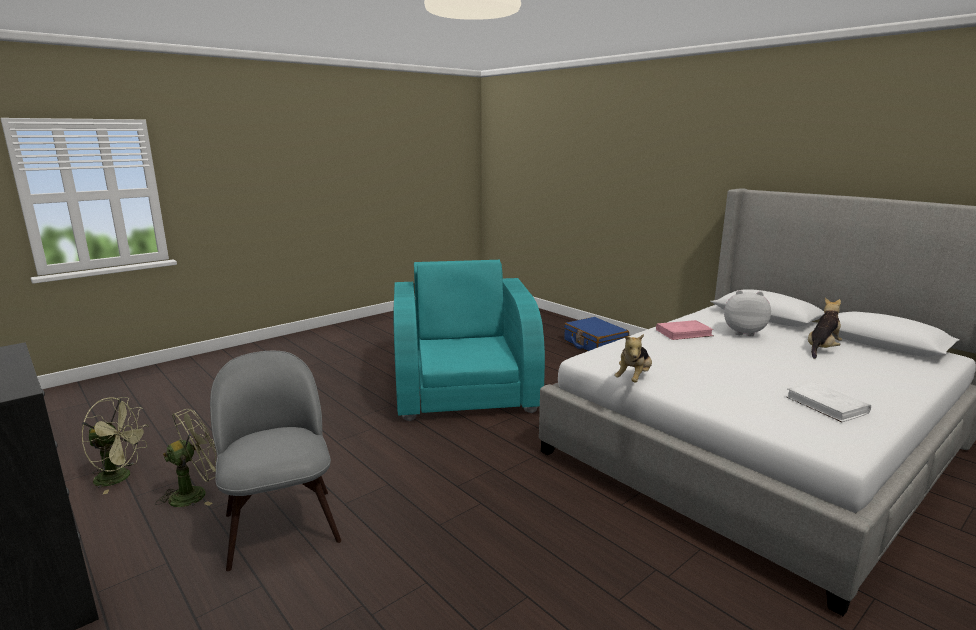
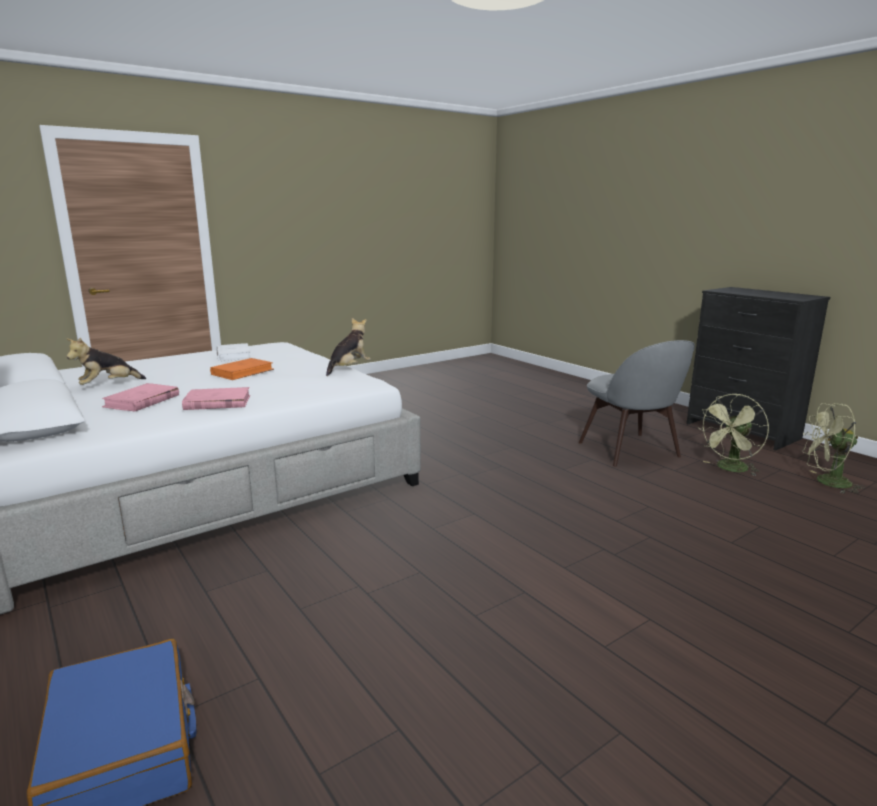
camera: 175 degrees left, 0 degrees up
(465, 388) = (506, 583): turquoise armchair -> none
(736, 367) = (243, 372): none -> orange book
(743, 332) = (142, 401): plush toy -> pink book

